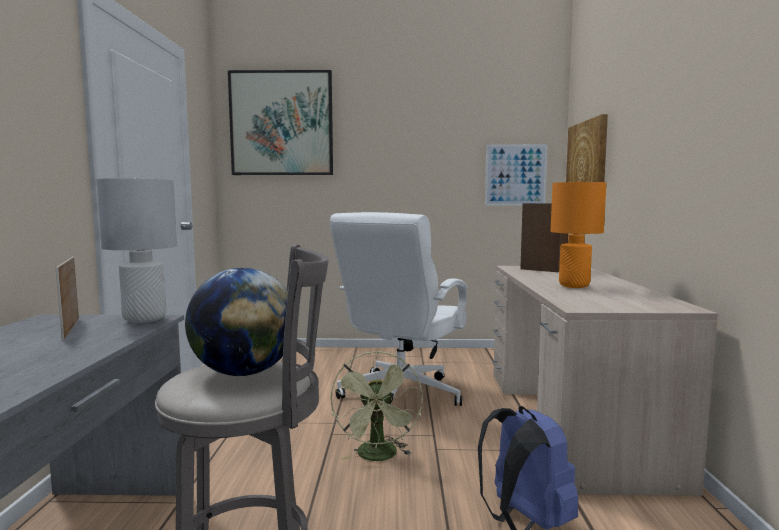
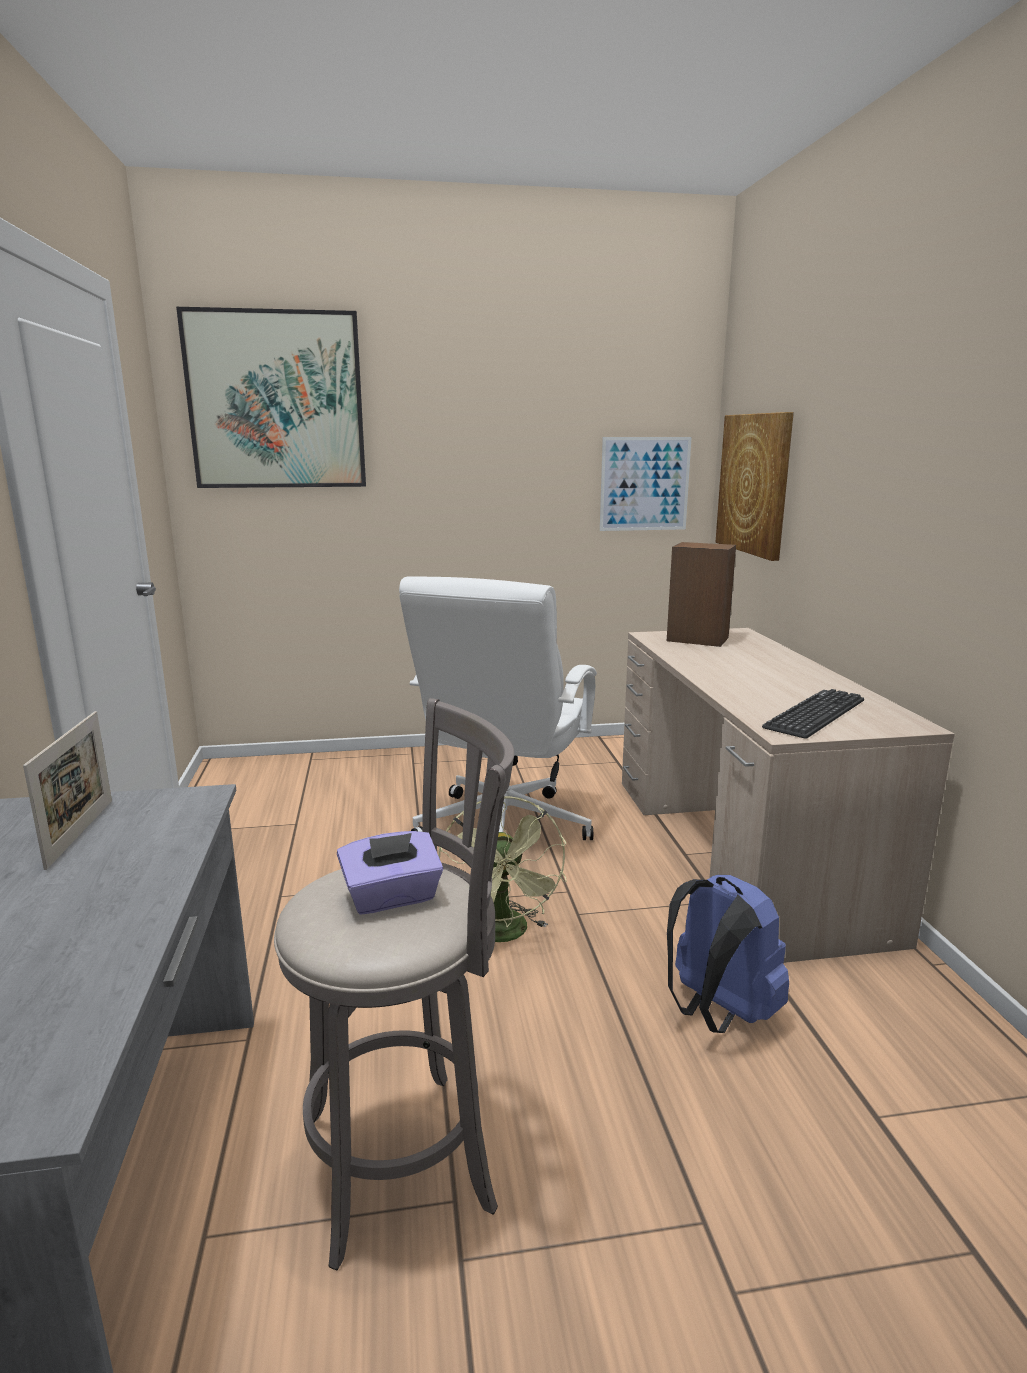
camera: 10 degrees left, 10 degrees up
(71, 328) = (80, 832): picture frame -> picture frame turned 150 degrees counterclockwise
(144, 321) = (185, 804): grey table lamp -> none
(244, 373) = (392, 897): globe -> purple tissue box
(574, 287) = (758, 683): orange table lamp -> none
(609, 301) = (815, 714): none -> keyboard

